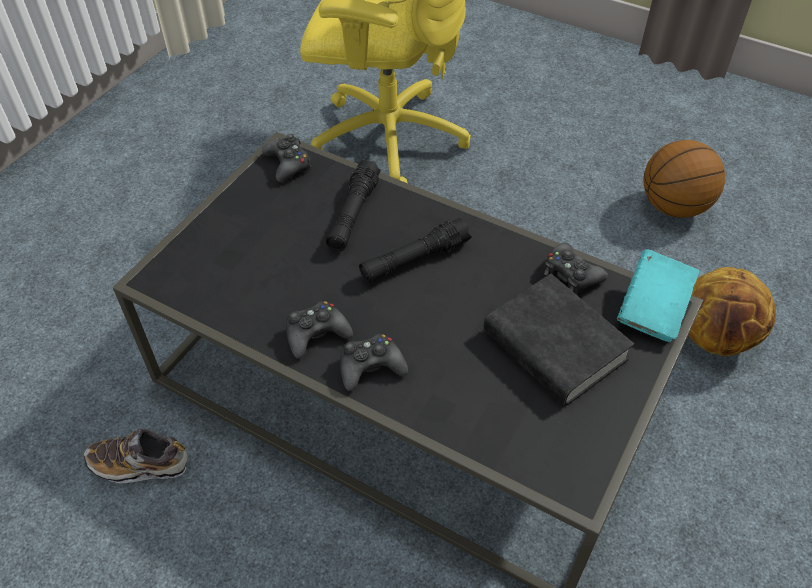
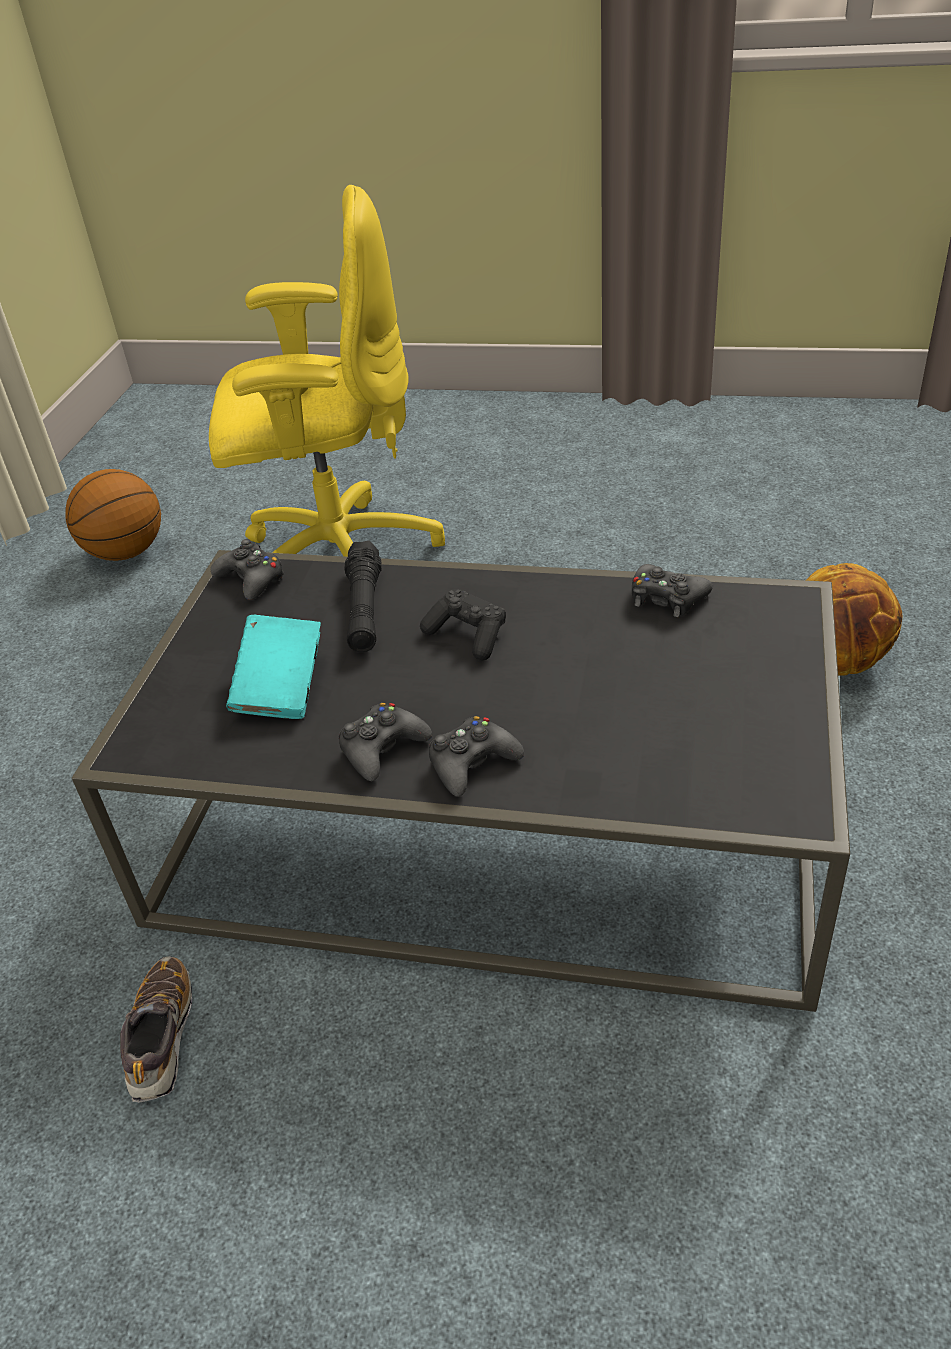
camera: 15 degrees left, 10 degrees down
(140, 464) = (162, 1038): shoe -> shoe turned 105 degrees clockwise
(414, 260) = (468, 635): black flashlight -> black game controller
(554, 346) = (687, 675): black book -> none
(653, 309) = (781, 606): turquoise book -> turquoise book (281, 688)
(674, 206) = (719, 541): basketball -> basketball (126, 552)

